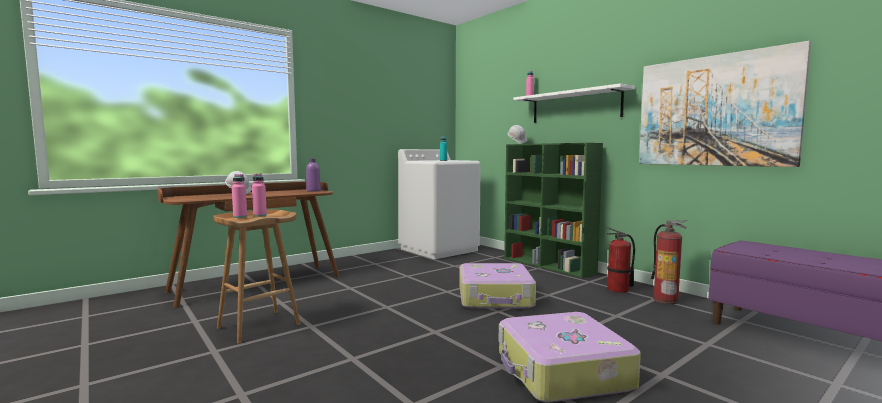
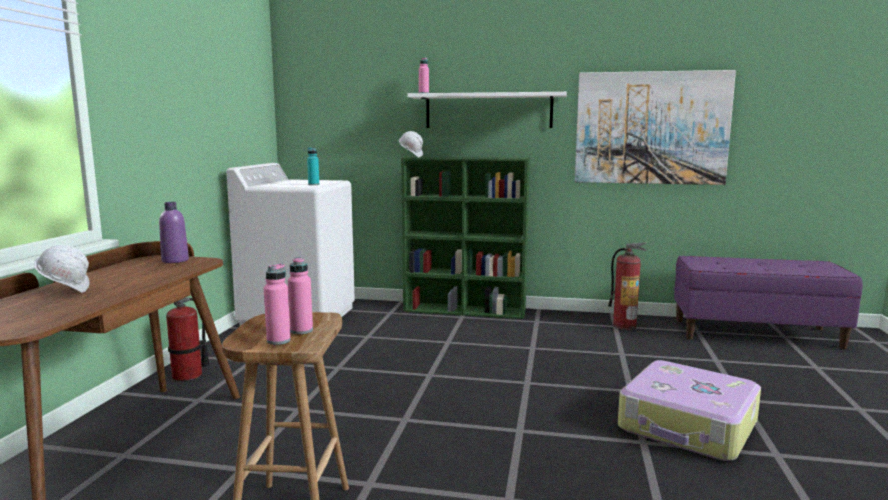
camera: 40 degrees left, 5 degrees up
(495, 297) = (493, 367): suitcase -> none
(618, 290) = (575, 324): fire extinguisher -> fire extinguisher (188, 375)

